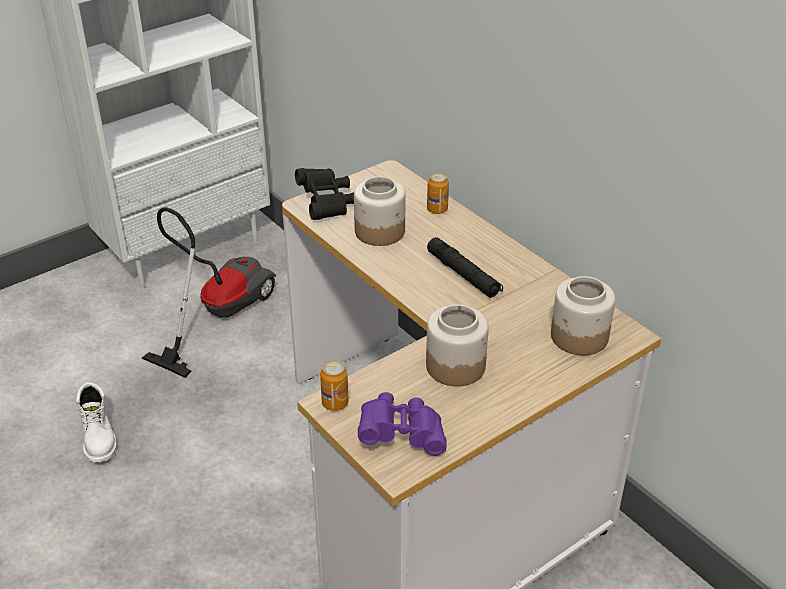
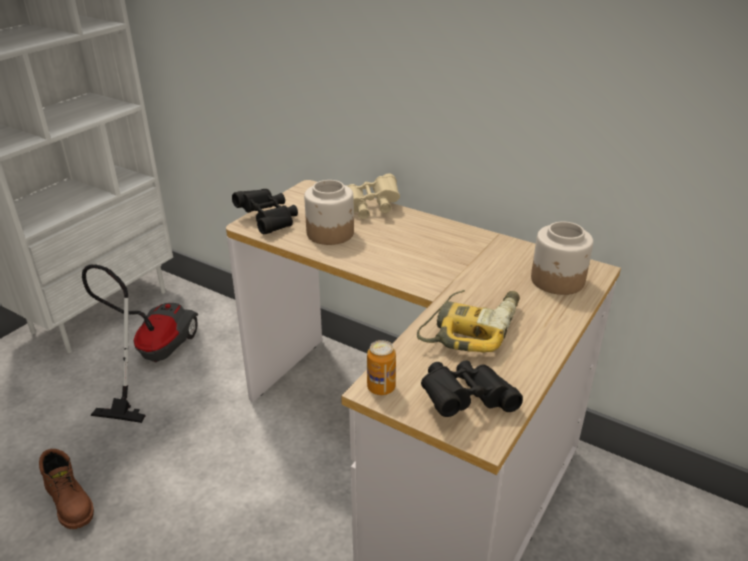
camera: 20 degrees left, 5 degrees down
(99, 437) = (71, 502): white boot -> brown boot
(402, 435) = (465, 401): purple binoculars -> black binoculars
(437, 209) = (369, 208): can -> beige binoculars
(455, 366) = (471, 327): jar -> power drill
(463, 274) = (426, 252): black flashlight -> none

